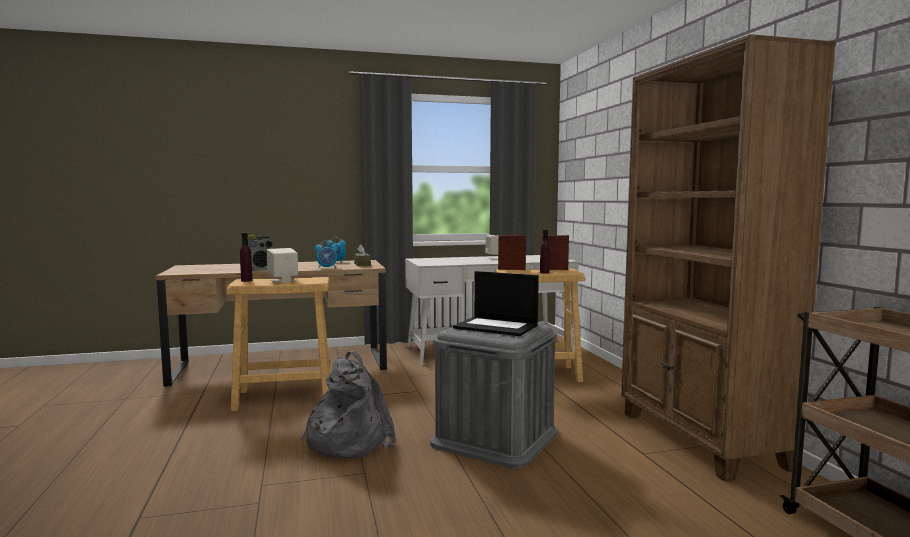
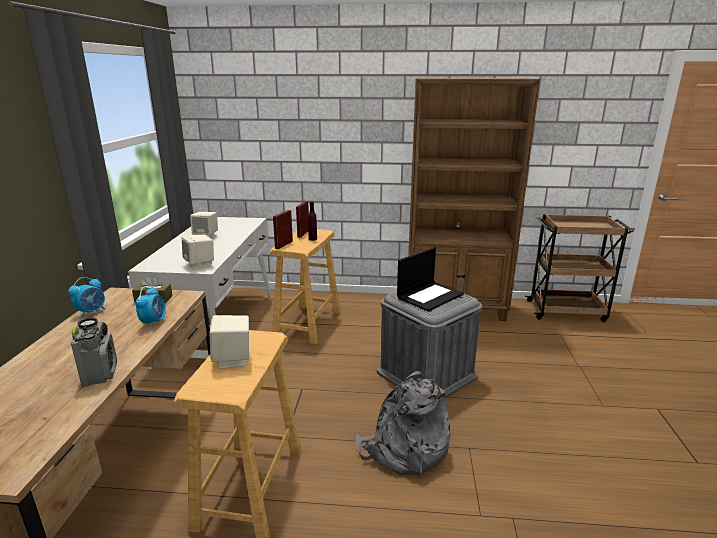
camera: 70 degrees left, 15 degrees up
(246, 280) = (209, 387): purple bottle -> none
(433, 263) = (200, 265): none -> beige speaker

